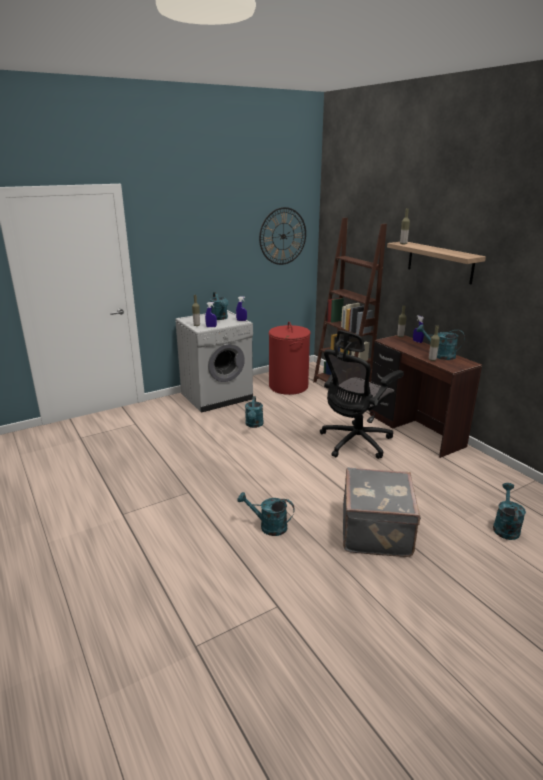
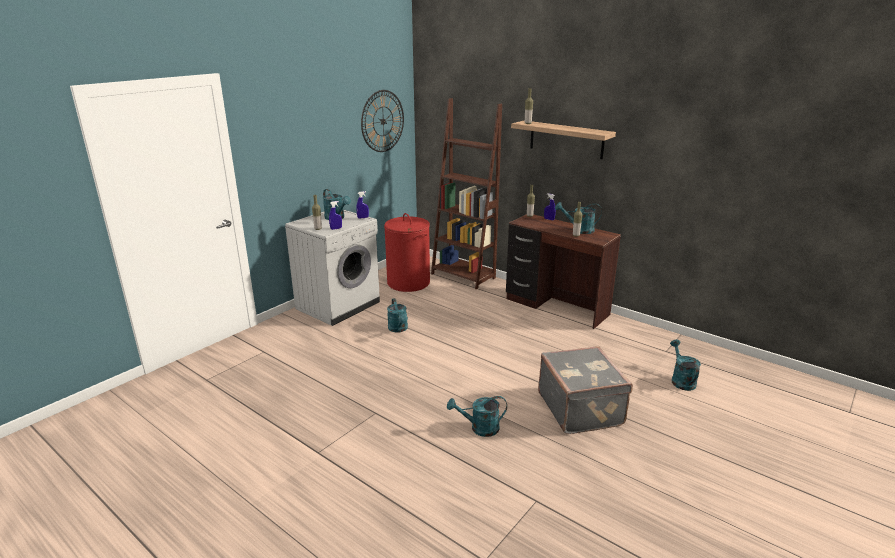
camera: 20 degrees left, 0 degrees up
(355, 442) = (510, 329): office chair -> none

